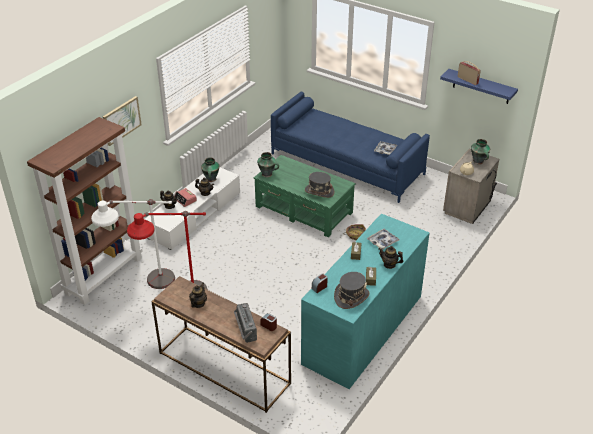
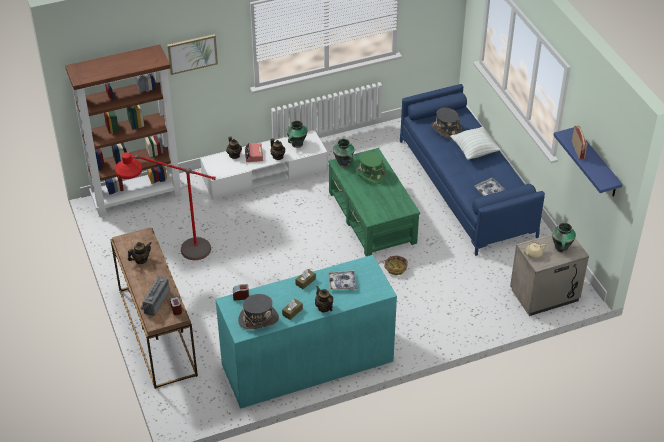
camera: 35 degrees right, 5 degrees up
(145, 289) = (158, 227): white floor lamp -> none
(294, 173) = (370, 173): none -> green hat
(319, 191) = (374, 205): grey hat -> grey hat (446, 129)
(348, 131) = (474, 151): none -> pillow

